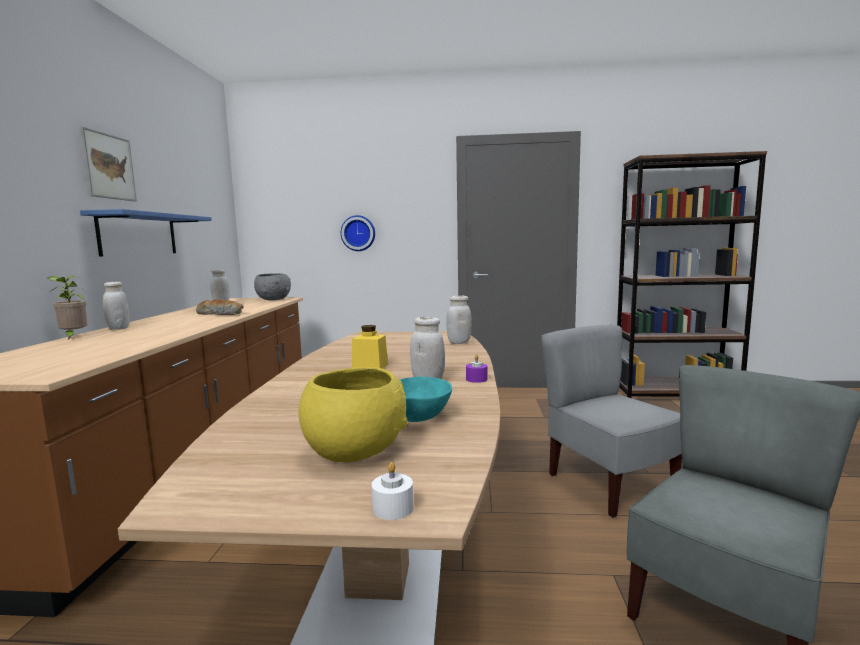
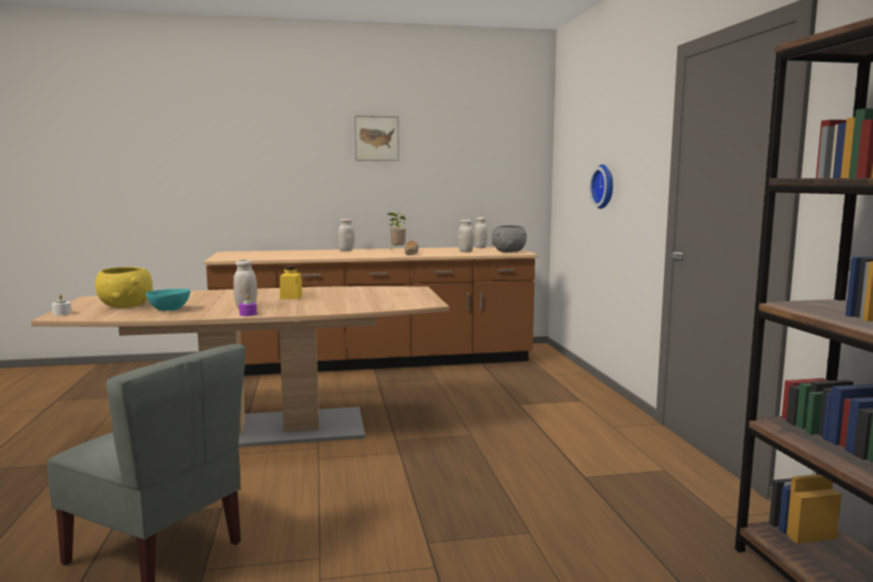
camera: 75 degrees right, 0 degrees up
(73, 337) = (316, 250): potted plant -> potted plant (397, 250)
(138, 234) = (399, 186): blue shelf -> none
(459, 342) = (384, 306): white jar -> white jar (465, 251)
(609, 484) = (387, 514): grey chair -> none

